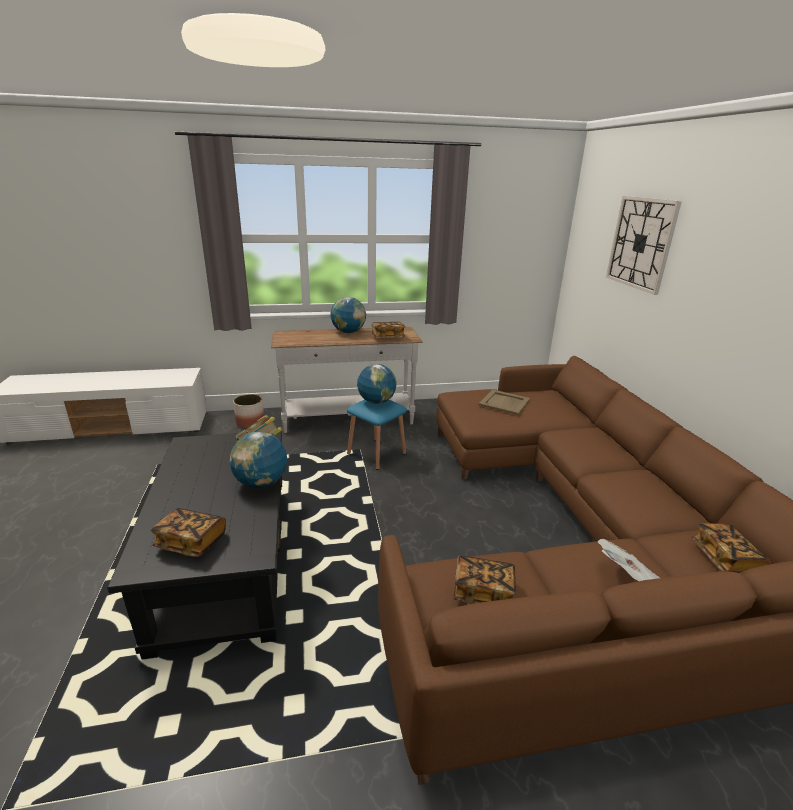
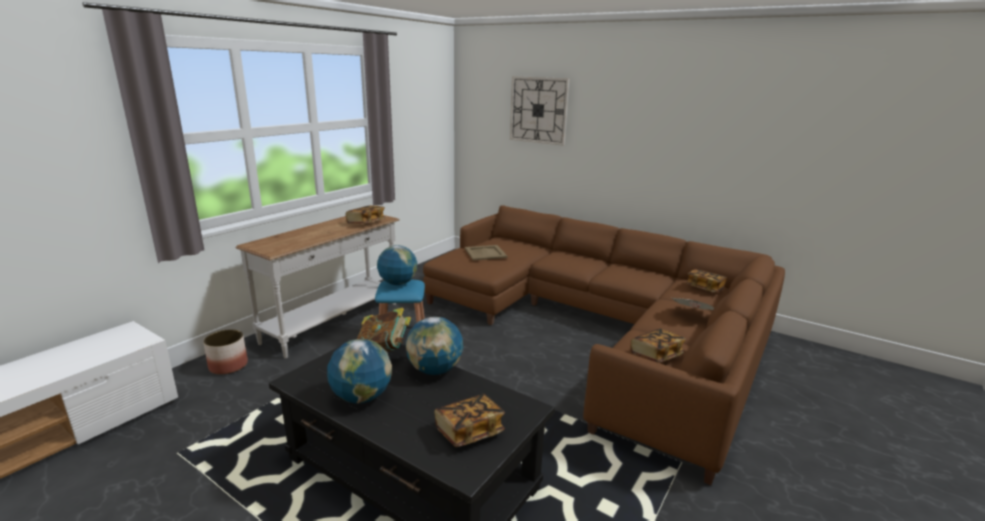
camera: 45 degrees left, 5 degrees down
(348, 332) = (320, 227): globe -> globe (362, 397)

